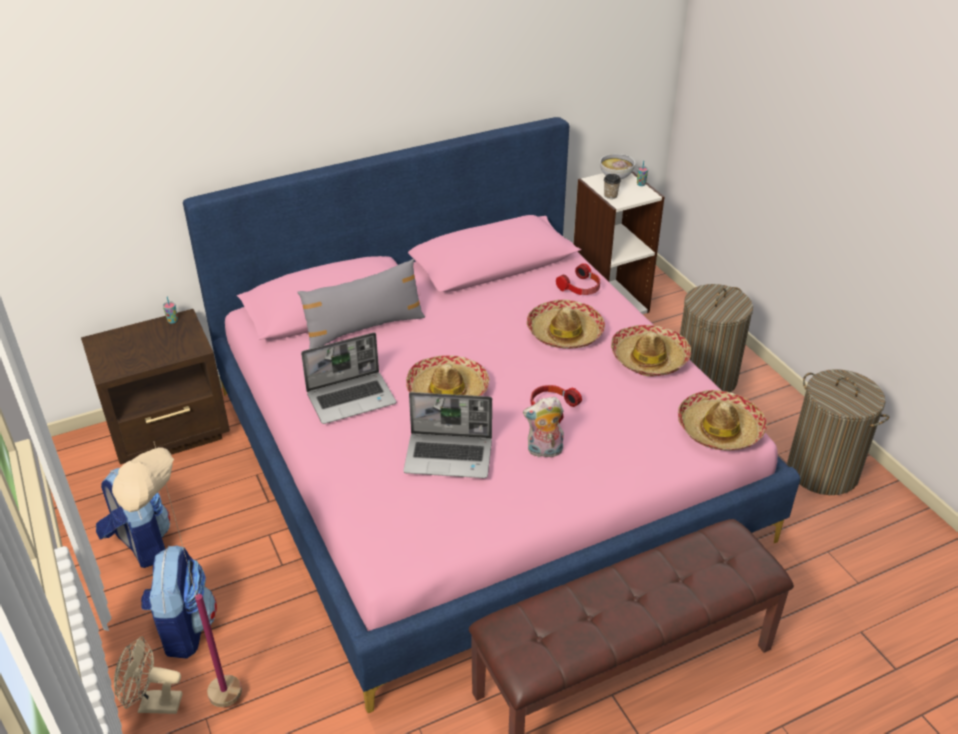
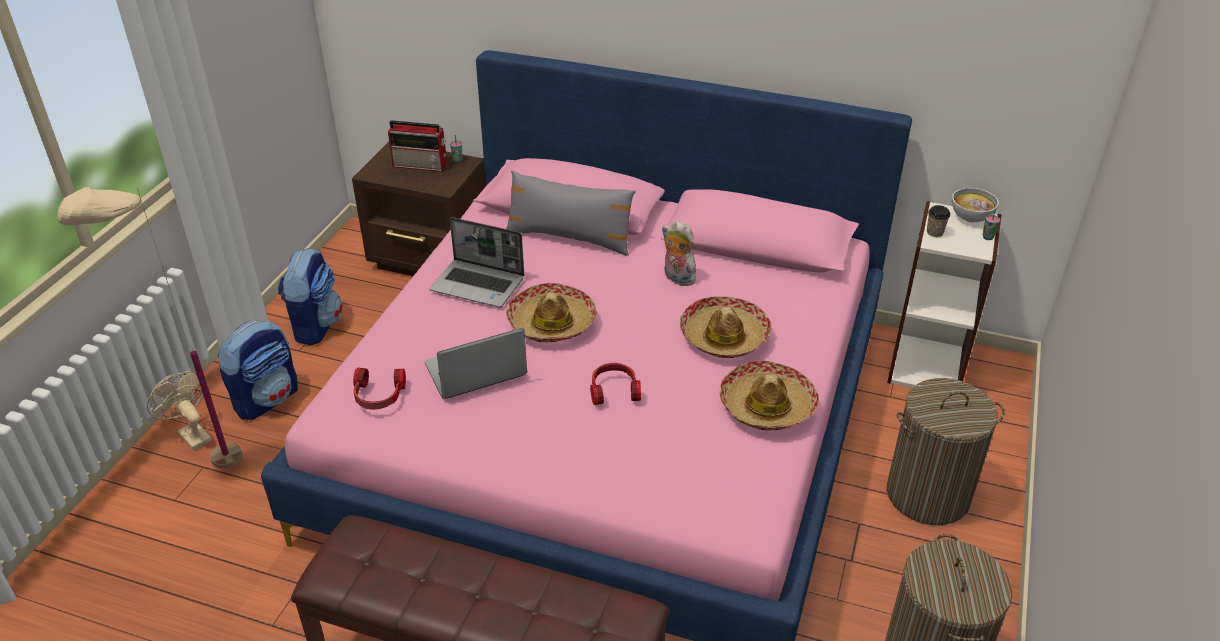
camera: 45 degrees right, 0 degrees up
(146, 341) = (421, 165): none -> radio
(449, 456) = (475, 372): laptop -> laptop turned 105 degrees clockwise
(544, 451) = (553, 420): plush toy -> plush toy (677, 278)
(581, 288) = (801, 307): headphones -> headphones (379, 396)
(719, 429) = (733, 509): hat -> none

